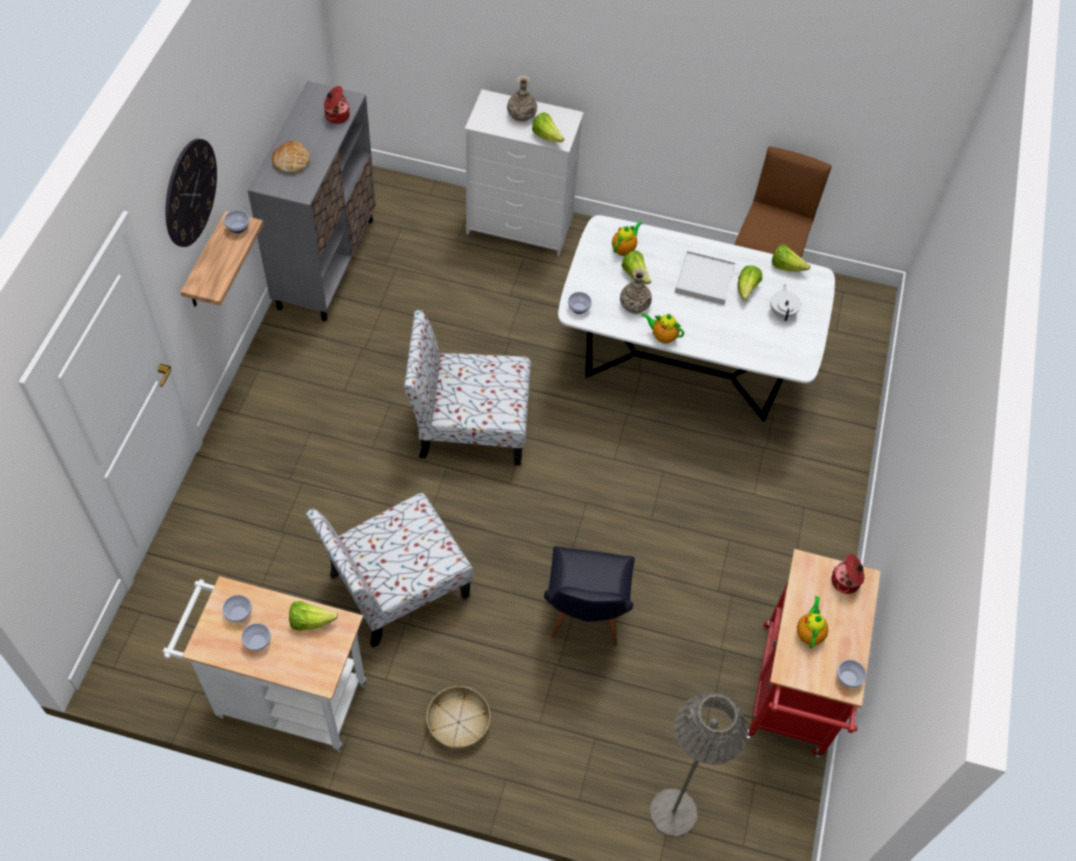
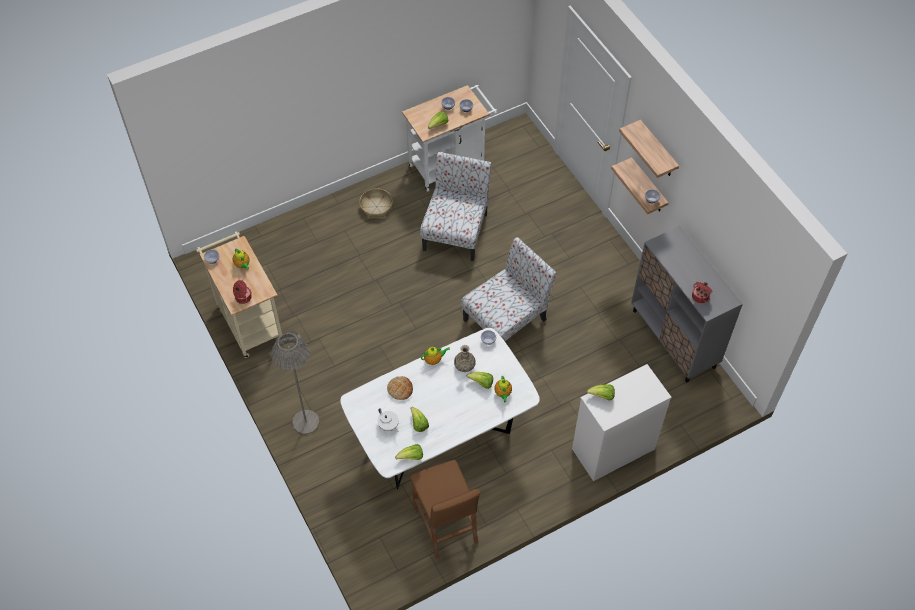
camera: 140 degrees right, 0 degrees up
(190, 192) = (657, 150): wall clock -> shelf
(291, 160) = (684, 255): bread -> bread (400, 389)
(521, 114) = (631, 398): vase -> none
(585, 617) = (366, 281): black chair -> none
(673, 812) = (262, 241): grey floor lamp -> grey floor lamp (306, 422)
(704, 280) = (445, 410): white tray -> none
(791, 698) = (248, 319): red cart -> beige cart

